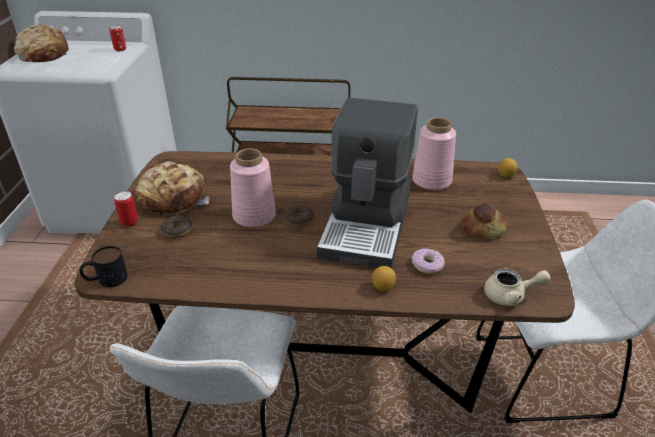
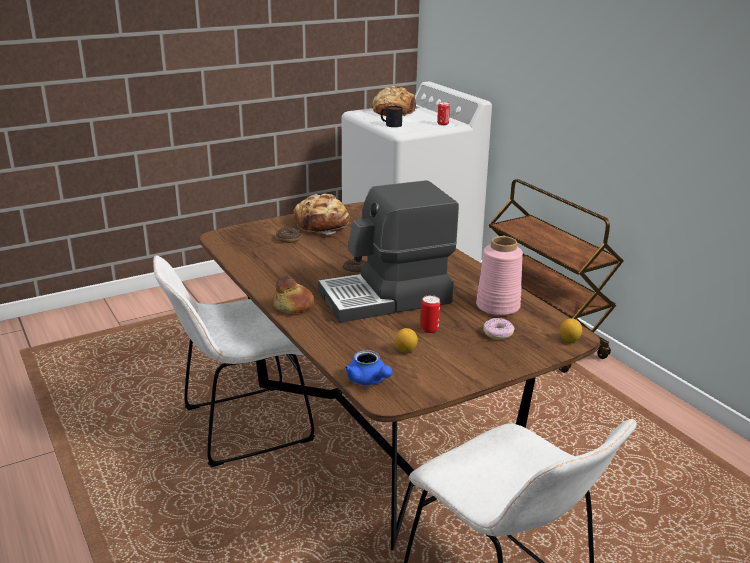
camera: 55 degrees right, 10 degrees down
(106, 279) = (217, 238): mug -> mug (390, 124)
(129, 222) = (279, 223): can -> can (429, 329)
(253, 216) = (339, 255): pink vase -> none
(383, 287) = (314, 325): lemon -> lemon (406, 350)
(427, 265) = (365, 335): donut -> donut (498, 333)
(483, 229) = (453, 348): bread -> bread (292, 306)
(510, 296) = (369, 380): beige teapot -> blue teapot

